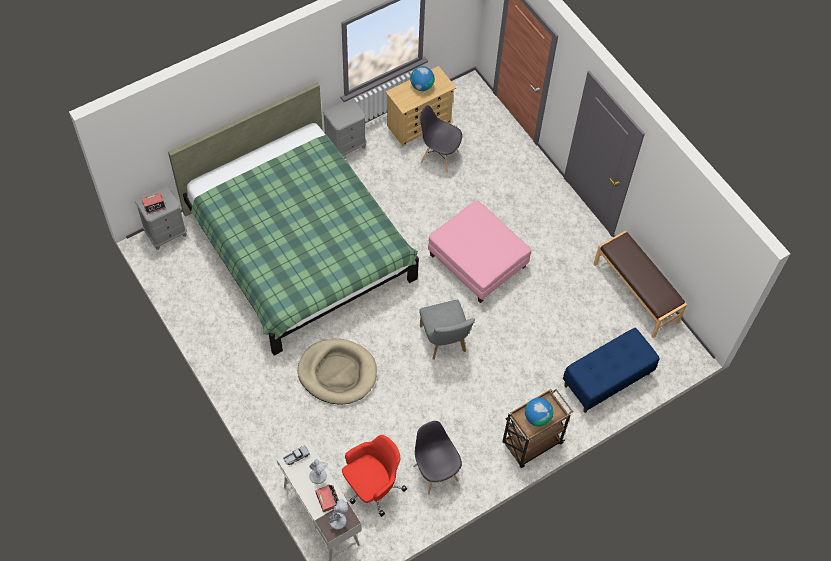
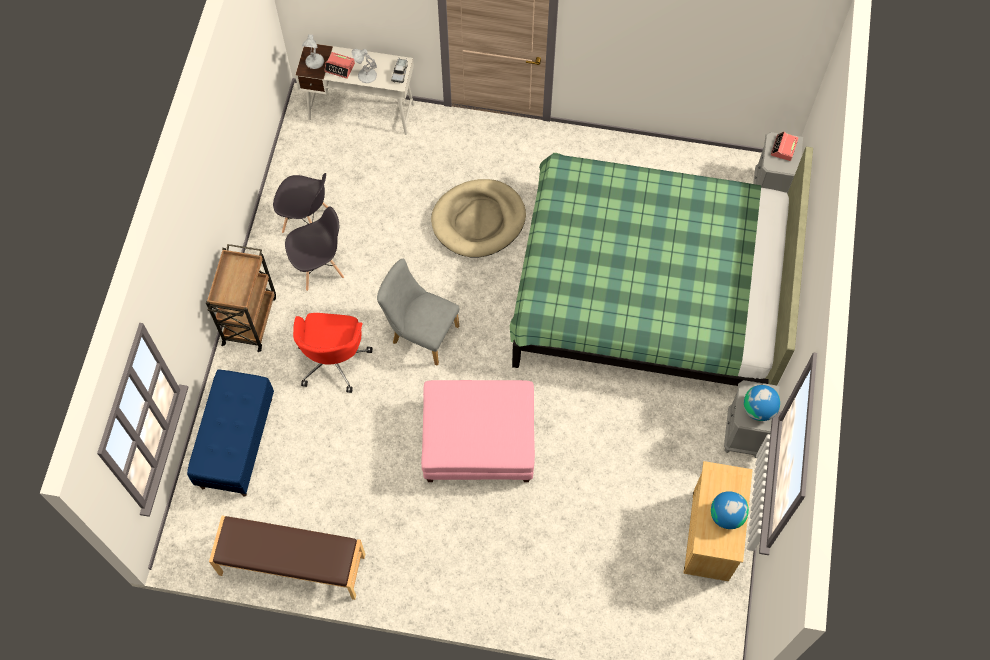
camera: 135 degrees right, 5 degrees up
(372, 487) = (345, 165): red office chair -> red office chair (333, 360)
(439, 157) = (645, 518): grey chair -> grey chair (319, 268)
(537, 417) = (235, 277): globe -> globe (758, 409)

